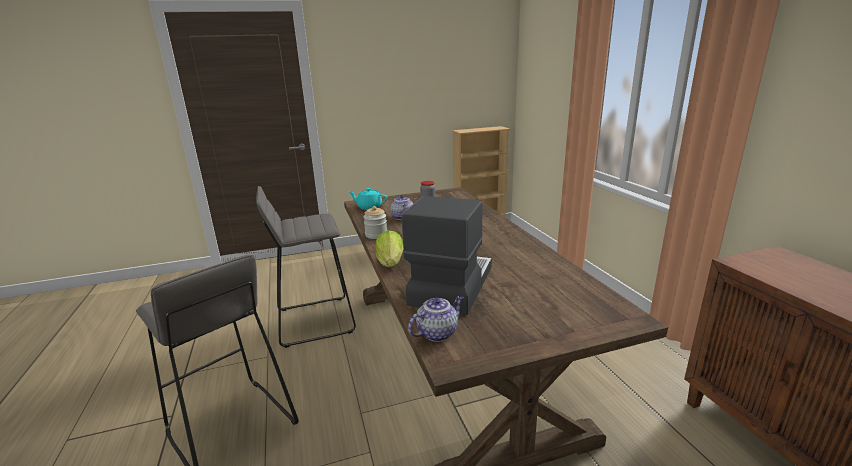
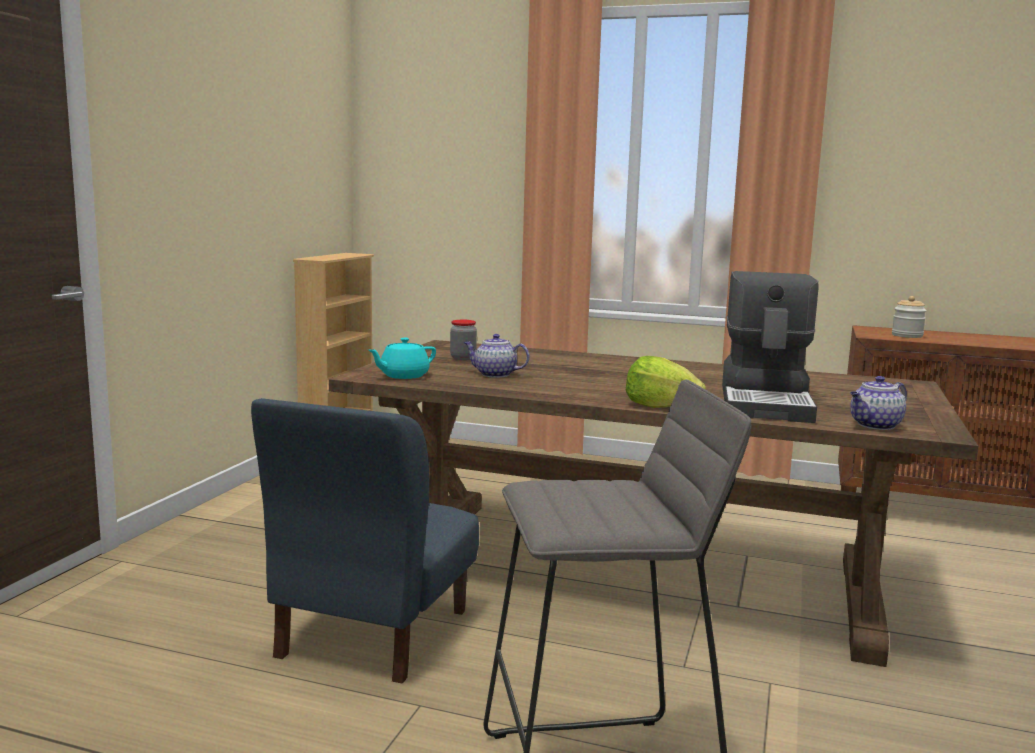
camera: 55 degrees left, 10 degrees down
(315, 320) = (372, 633): grey stool -> blue chair
(376, 235) = (539, 393): jar -> jar (907, 335)
(437, 332) = (875, 425): teapot -> teapot turned 120 degrees counterclockwise
(450, 285) = (767, 402): coffee machine -> coffee machine turned 135 degrees counterclockwise

